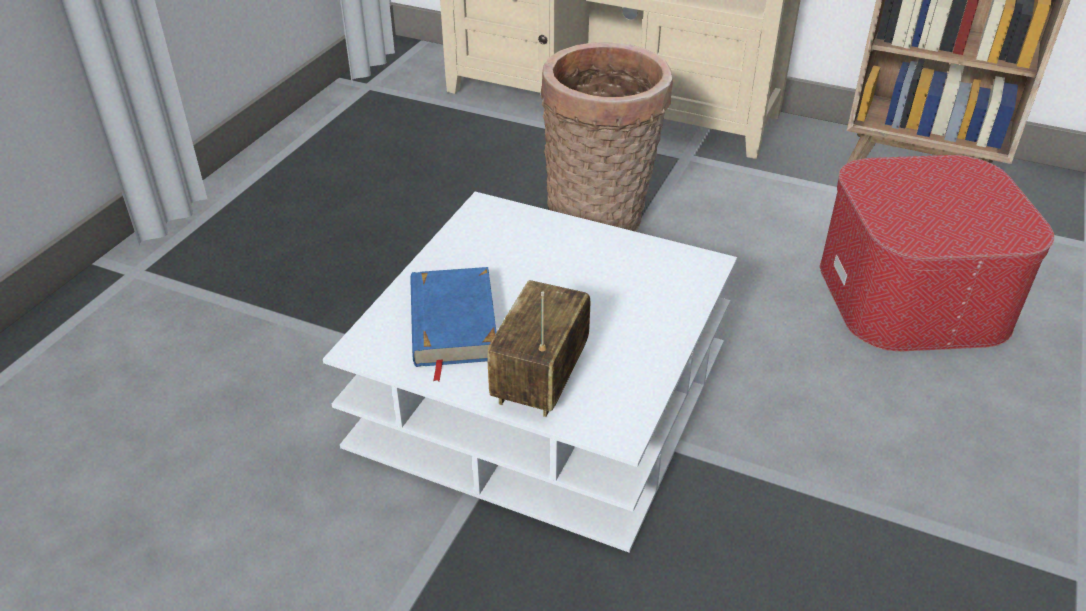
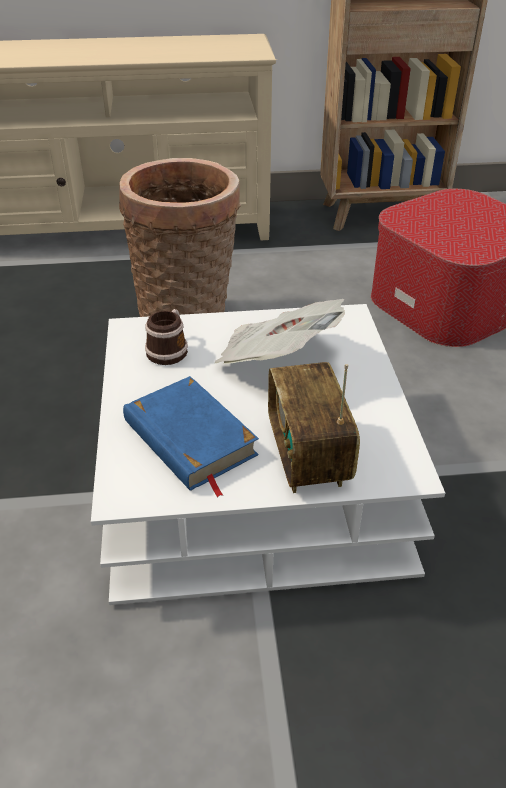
camera: 30 degrees left, 0 degrees up
(502, 238) = (169, 350): none -> mug
(593, 281) = (276, 359): none -> newspaper

